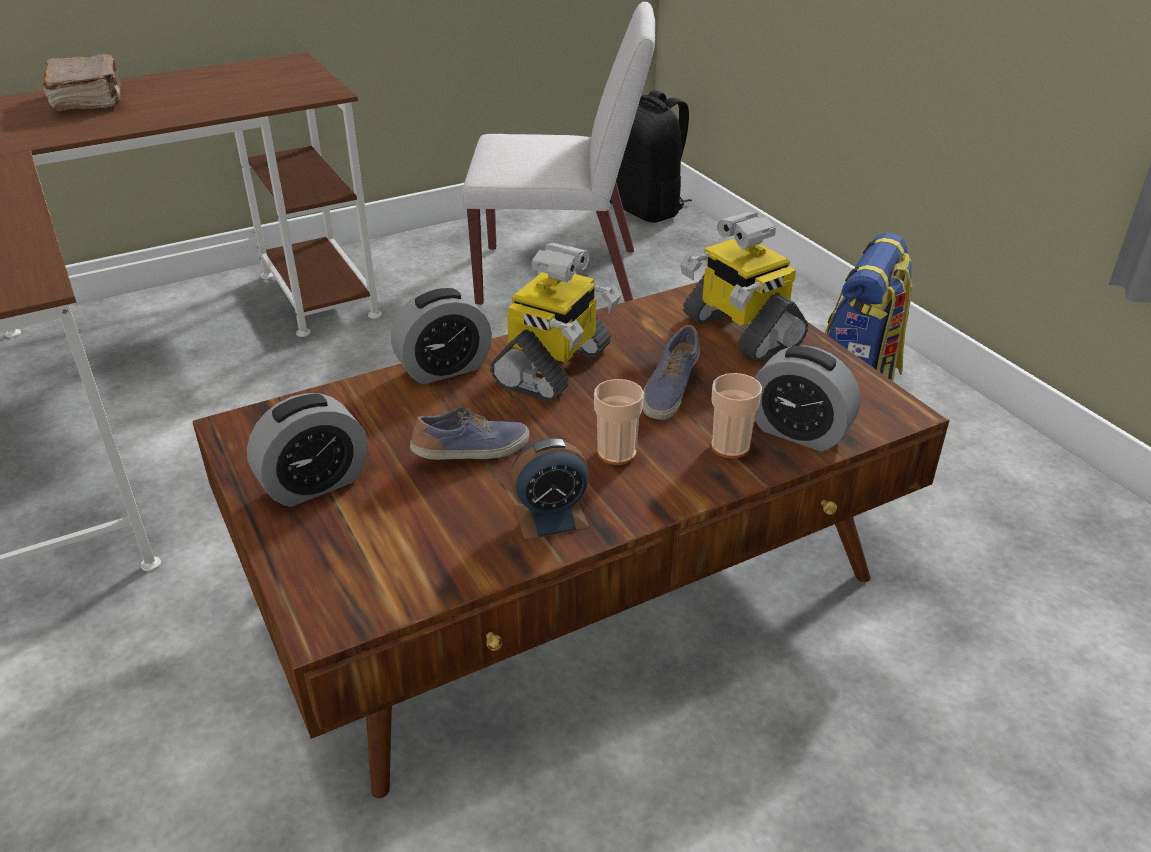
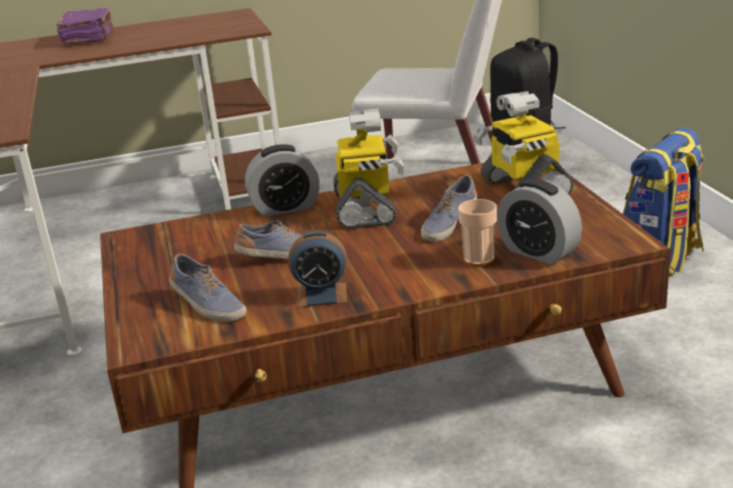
camera: 15 degrees right, 10 degrees down
(89, 100) = (89, 38): brown book -> purple book
(314, 484) = (165, 270): alarm clock -> none
(398, 543) = (207, 305): none -> shoe
(554, 367) = (367, 209): toy robot -> toy robot turned 45 degrees counterclockwise
(617, 453) = (389, 260): cup -> none

